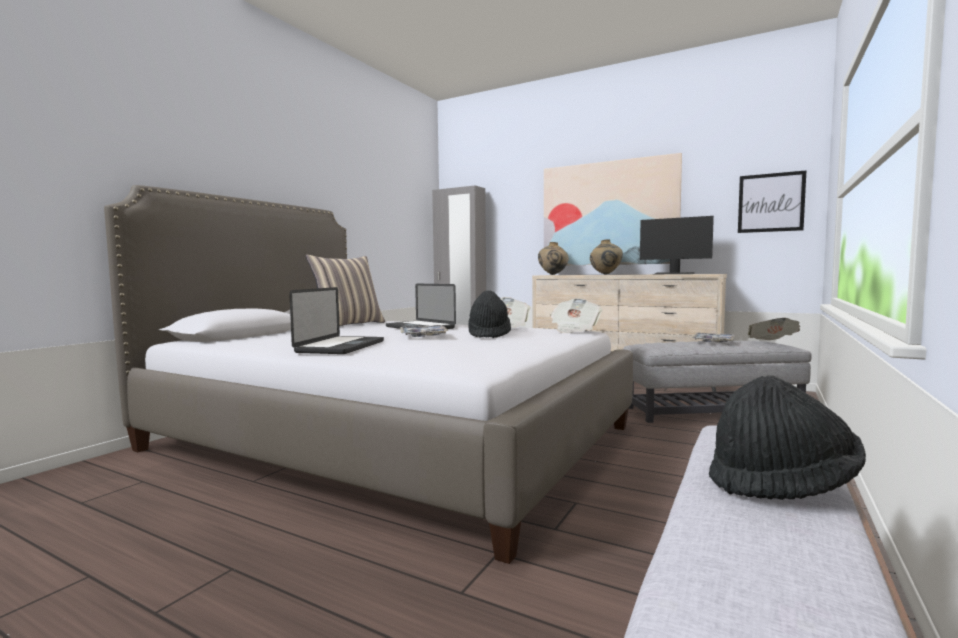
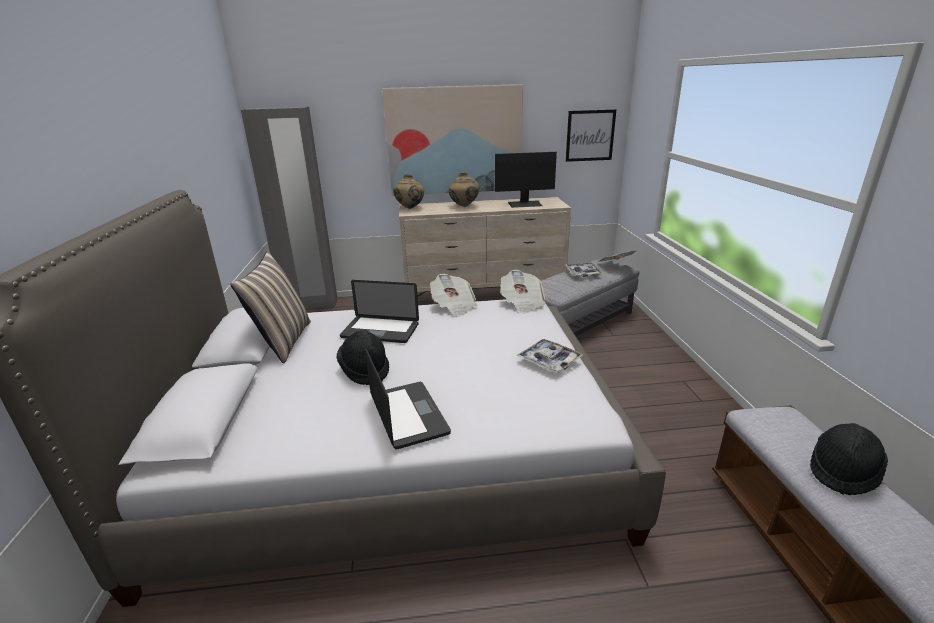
camera: 35 degrees left, 20 degrees up
(423, 336) = (431, 358): tray -> tray (549, 361)
(489, 335) = (477, 335): black hat -> black hat (365, 370)

